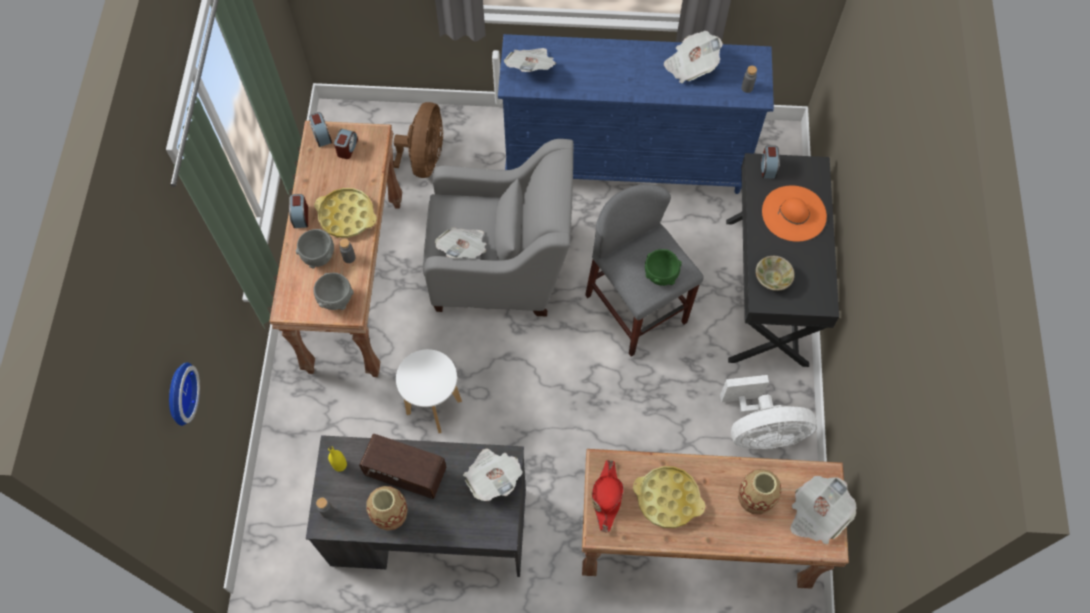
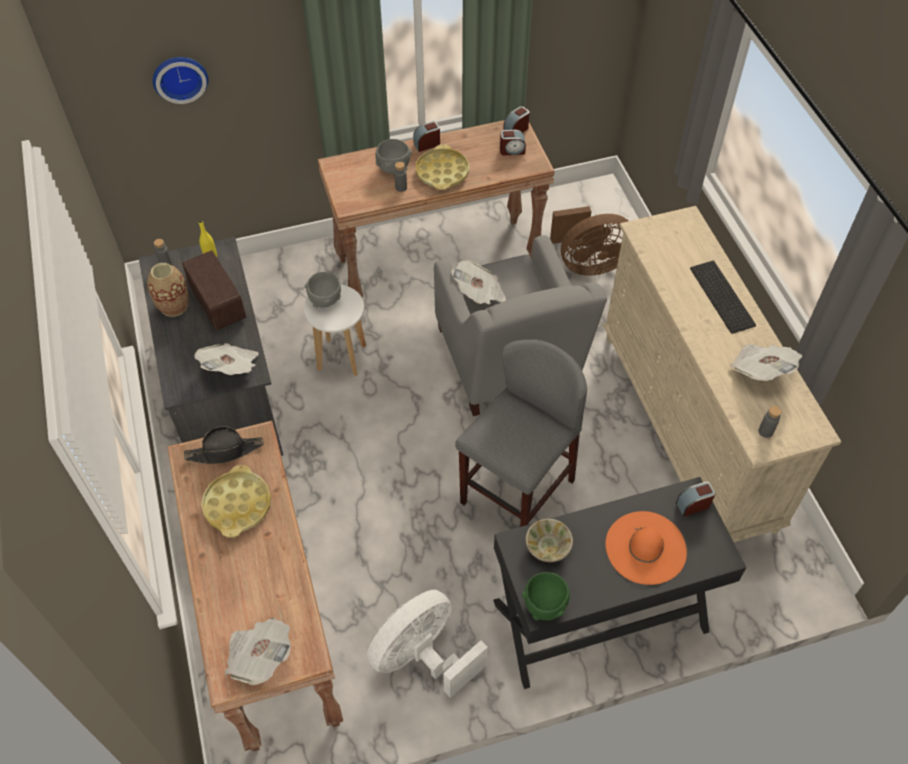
camera: 70 degrees right, 10 degrees down
(335, 299) = (355, 192): grey bowl -> grey bowl (325, 300)
(406, 472) = (217, 303): radio -> radio turned 150 degrees clockwise
(531, 68) = (669, 238): newspaper -> none
(607, 496) = (225, 451): red hat -> black hat
(610, 57) = (724, 297): none -> keyboard
(626, 163) = (686, 431): blue dresser -> beige dresser
(660, 275) = (508, 444): green bowl -> green bowl (545, 605)
(754, 499) = (259, 587): vase -> none
(760, 431) = (423, 656): white fan -> white fan turned 75 degrees clockwise

